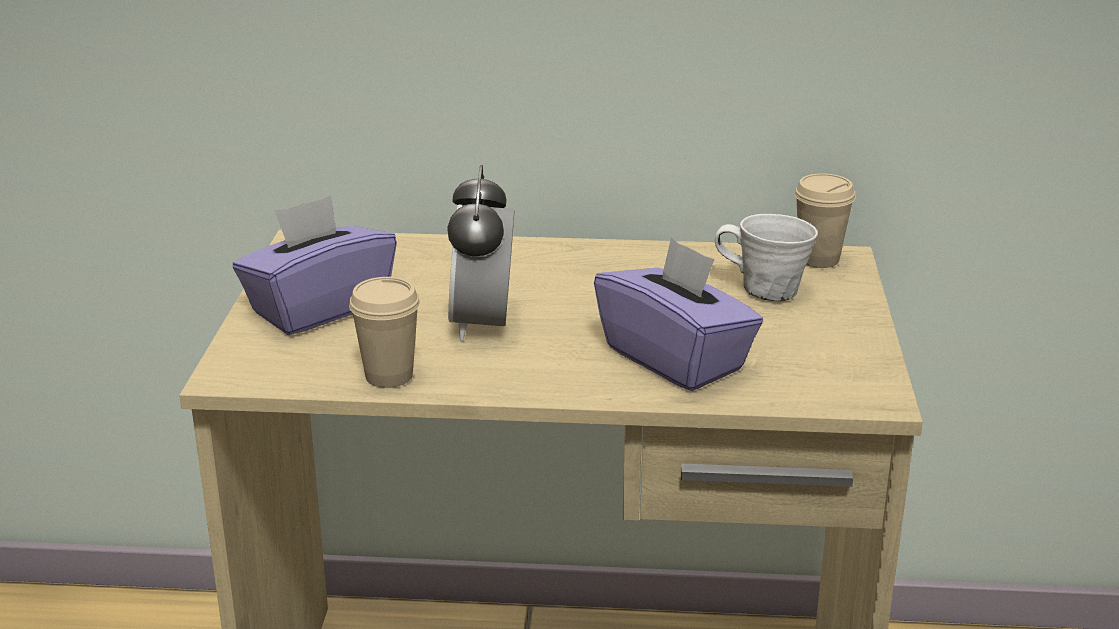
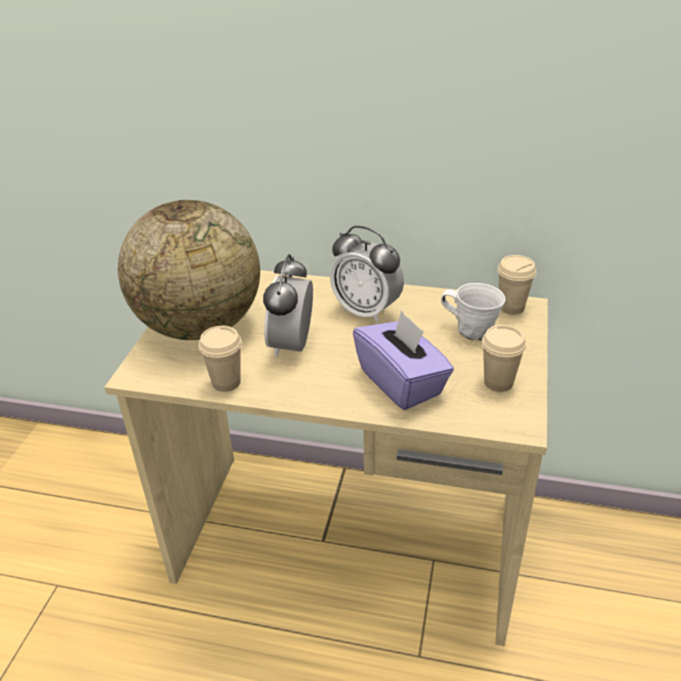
camera: 10 degrees right, 10 degrees up
(318, 308) = (200, 326): purple tissue box -> globe
(591, 275) = (367, 311): none -> alarm clock
(826, 350) = (498, 382): none -> beige cup

